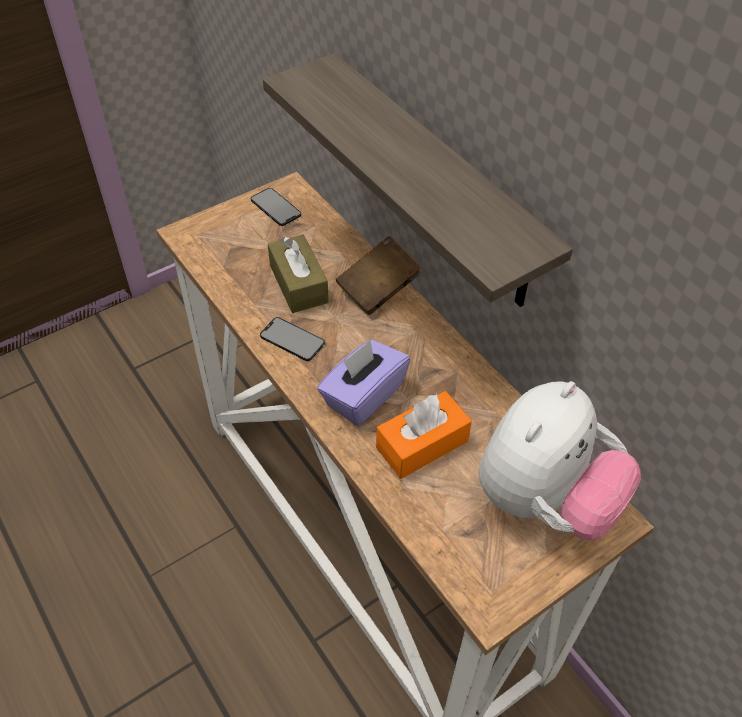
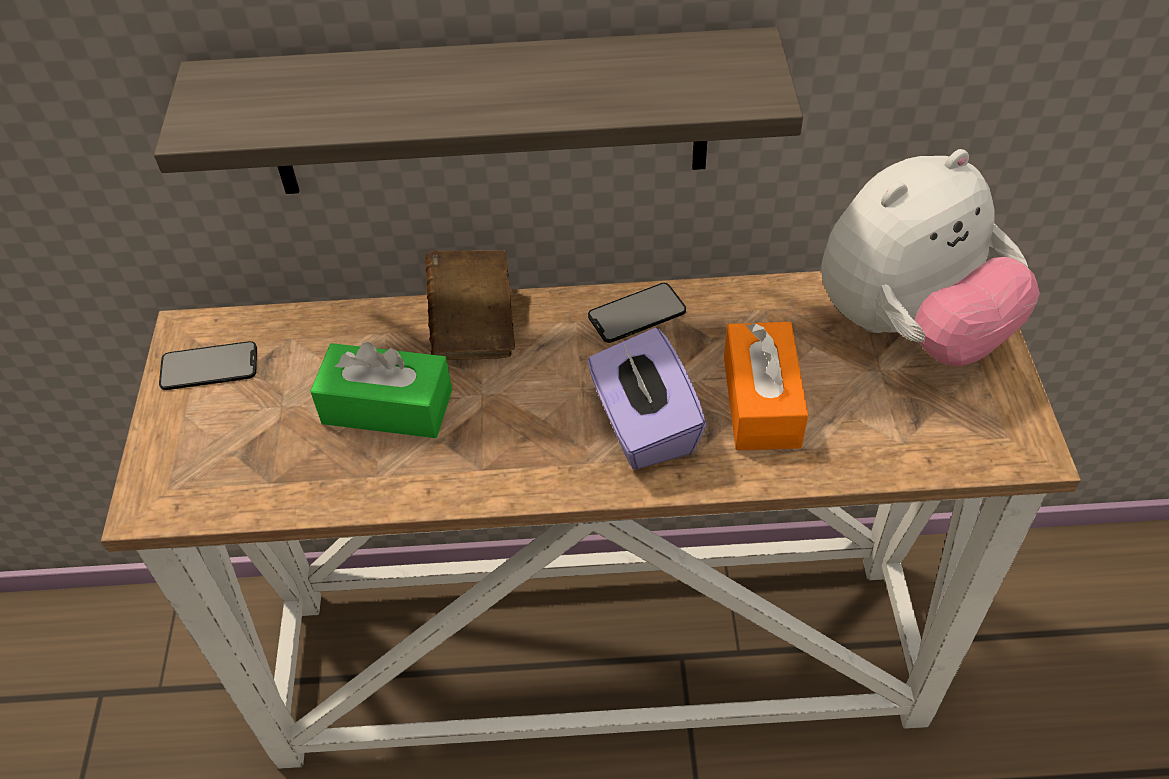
camera: 55 degrees left, 0 degrees up
(292, 339) = (485, 459): phone -> phone (637, 313)
(298, 284) = (387, 406): brown tissue box -> green tissue box
(544, 499) = (909, 329): plush toy -> plush toy turned 75 degrees clockwise

